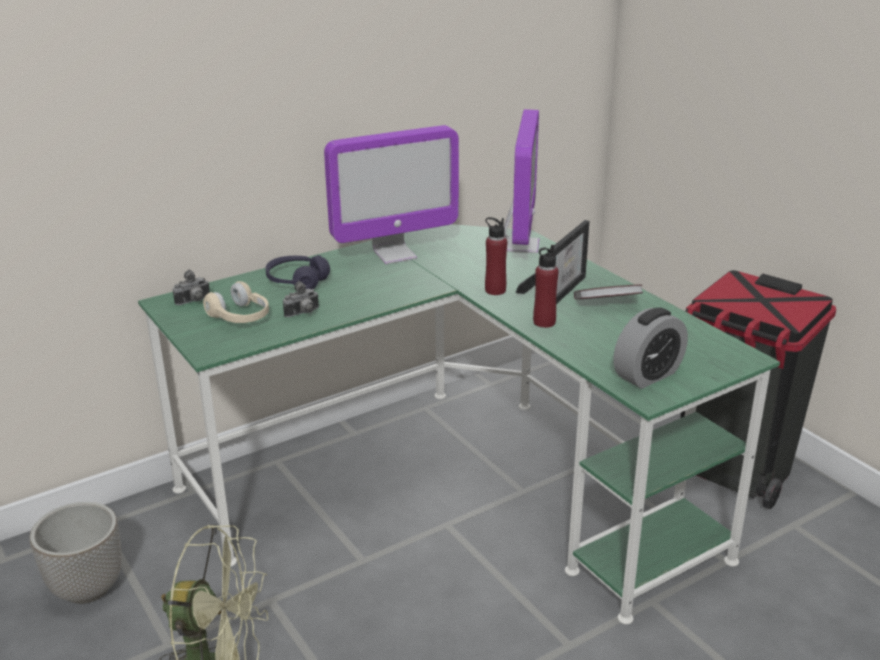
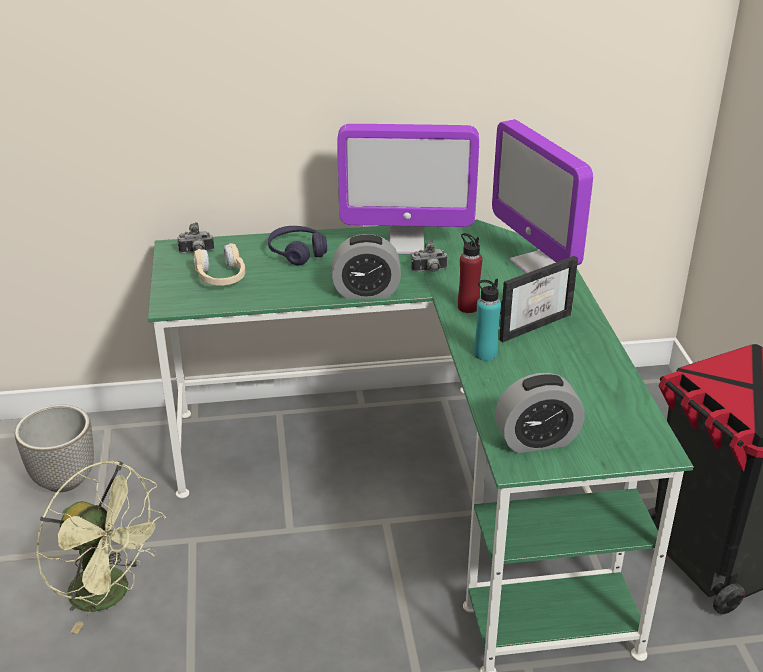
camera: 25 degrees right, 5 degrees up
(303, 313) = (275, 287): camera -> camera (429, 271)
(393, 298) = (366, 292): none -> alarm clock
(519, 246) = (535, 263): monitor -> monitor turned 120 degrees clockwise
(544, 322) = (485, 354): red bottle -> turquoise bottle
(606, 305) = (565, 351): book -> none

